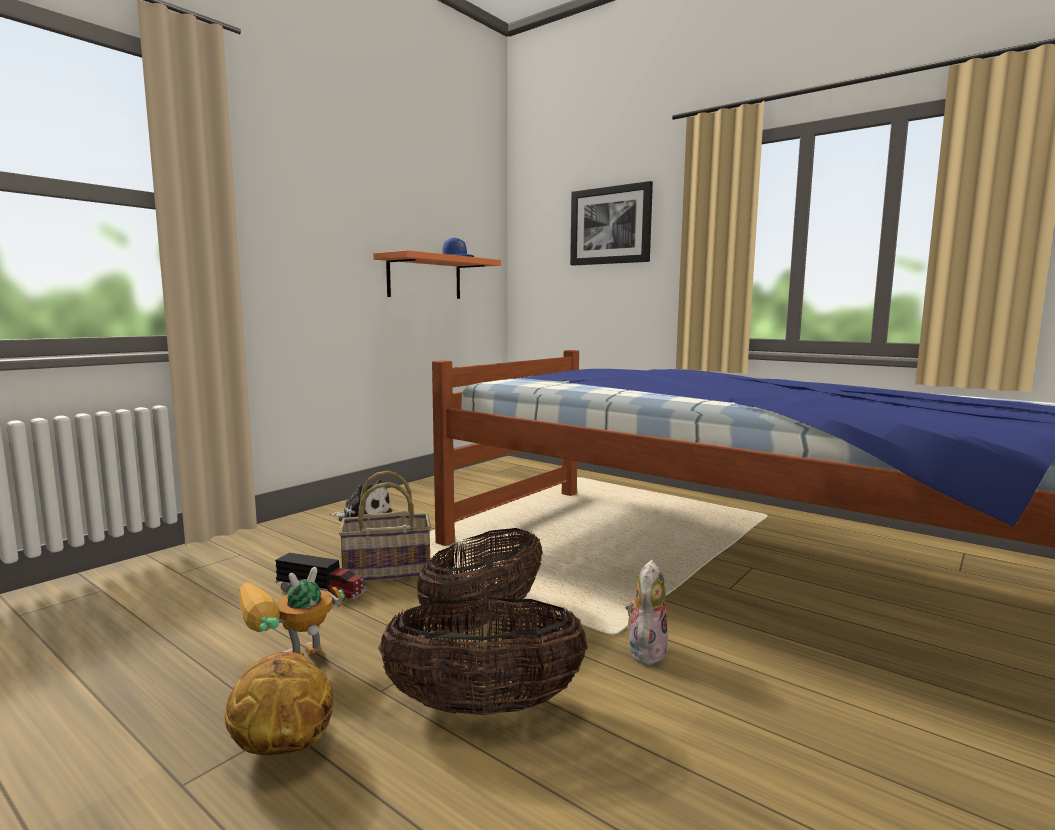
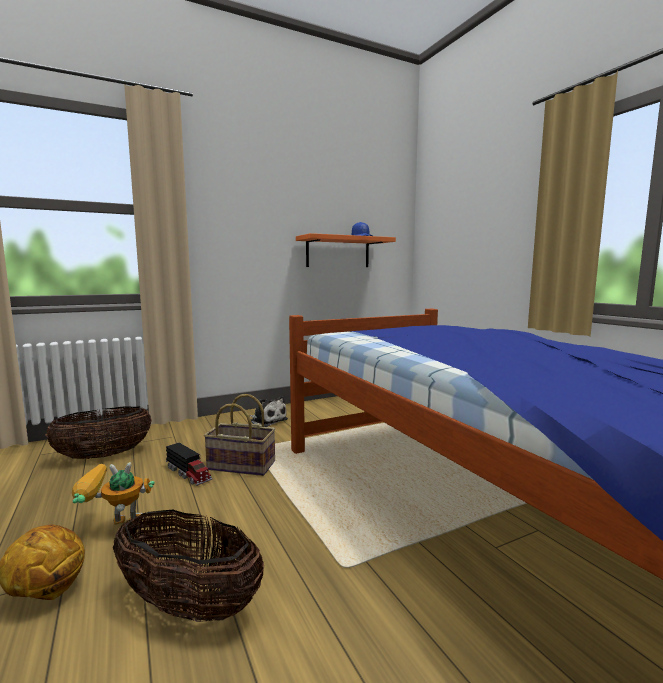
camera: 25 degrees right, 0 degrees up
(484, 618) = (263, 523): basket -> basket (104, 455)
(610, 225) = (485, 205): picture -> none
(645, 651) = (358, 593): plush toy -> none

